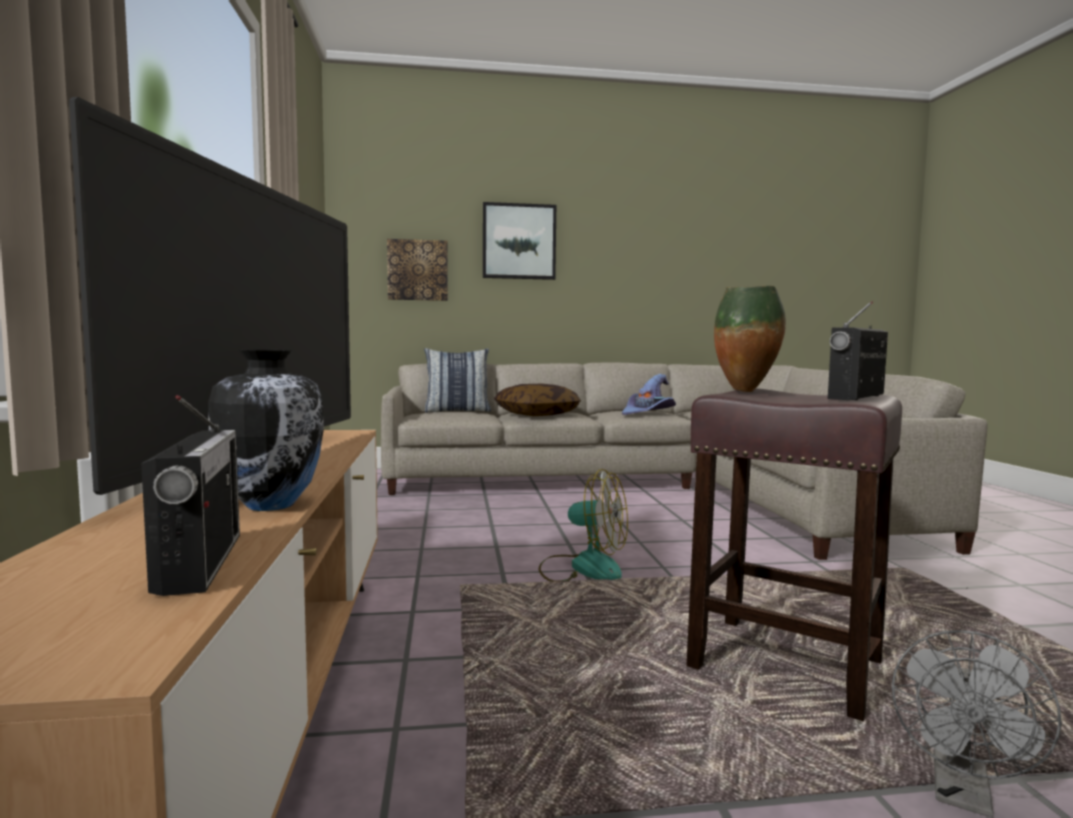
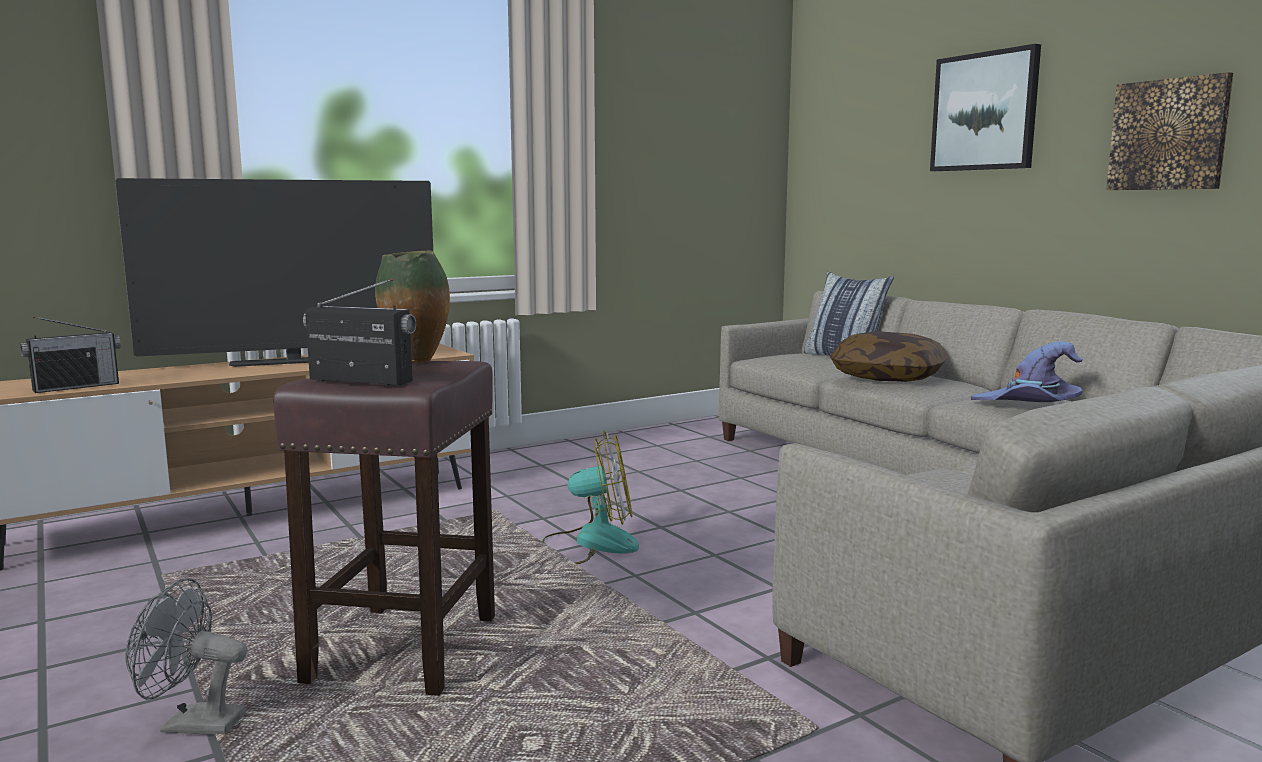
camera: 65 degrees right, 5 degrees up
(272, 505) = (182, 378): vase -> none
(417, 270) = (865, 166): picture -> picture (1168, 135)
(583, 567) = (591, 543): fan -> fan turned 90 degrees counterclockwise

